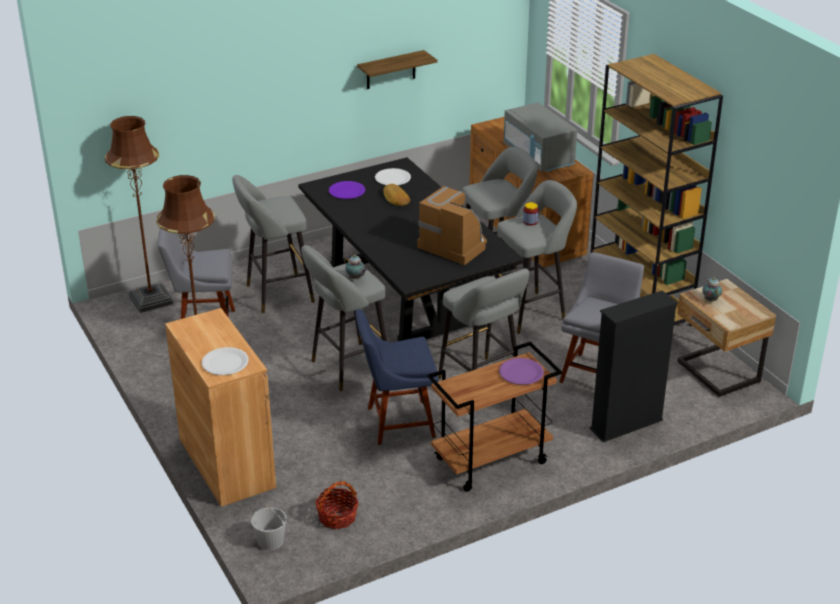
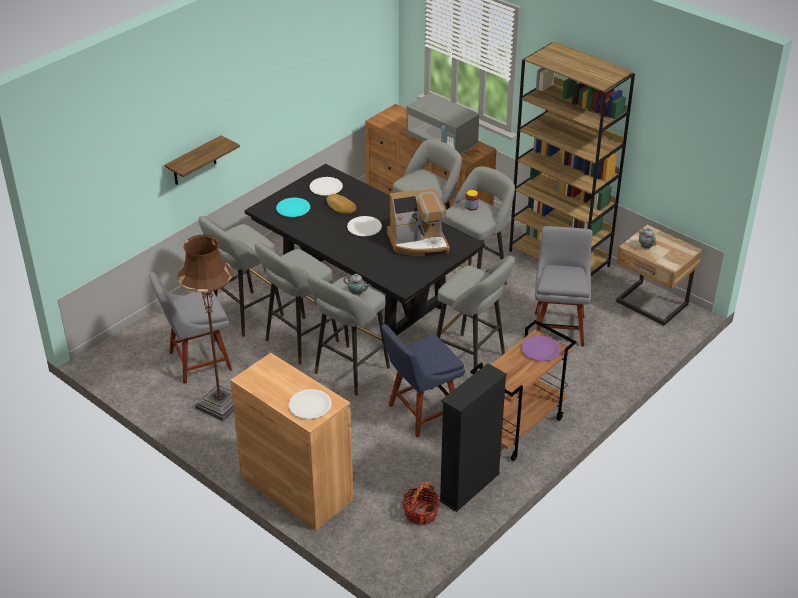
camera: 20 degrees left, 5 degrees up
(151, 300) = (131, 347): brown floor lamp -> none
(270, 541) = (376, 550): white bucket -> none
(313, 329) = (298, 342): none -> grey stool
(347, 191) = (293, 208): purple plate -> turquoise plate
(391, 70) = (299, 86): shelf -> shelf (194, 161)
(407, 221) = (364, 227): none -> white plate
(454, 245) = (418, 242): coffee machine -> coffee machine turned 150 degrees clockwise
(626, 425) = (606, 368): black bookcase -> black bookcase (469, 487)

